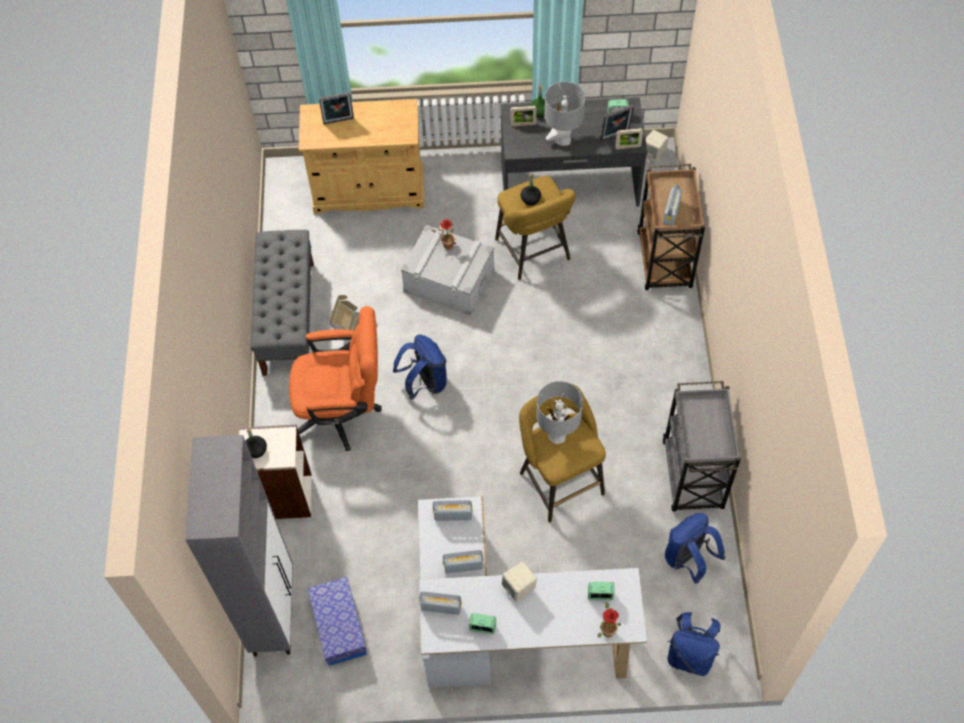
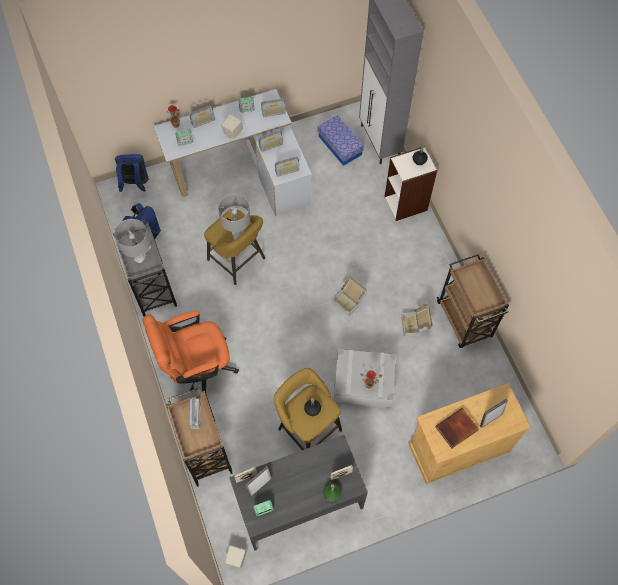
camera: 160 degrees right, 5 degrees up
(288, 317) = (465, 320): grey bench -> brown cart
(343, 412) = (394, 265): orange office chair -> orange office chair (197, 367)
(380, 121) = (456, 429): none -> book
(424, 383) = (349, 300): blue backpack -> cardboard box
(561, 624) = (203, 121): none -> radio
(562, 140) = (303, 468): grey table lamp -> grey table lamp (139, 257)

